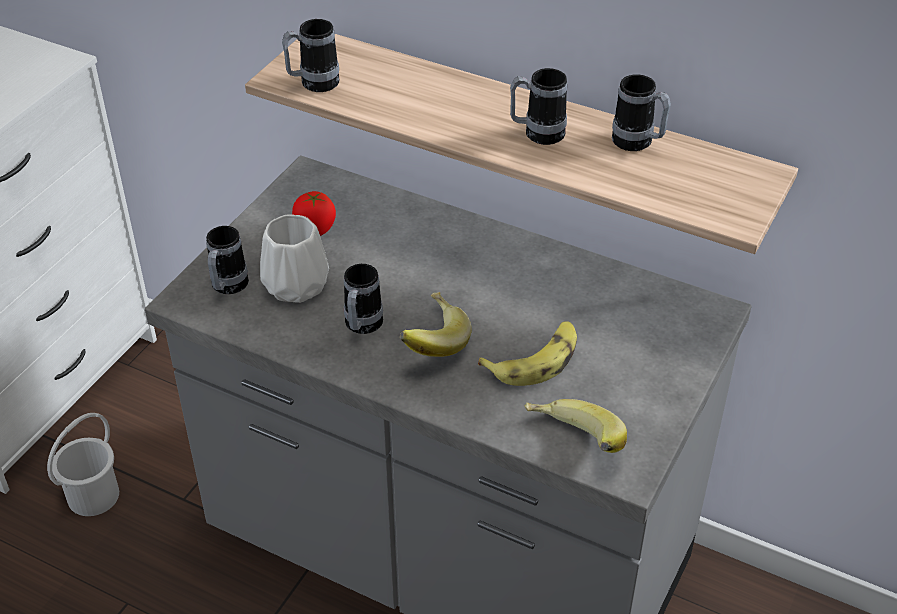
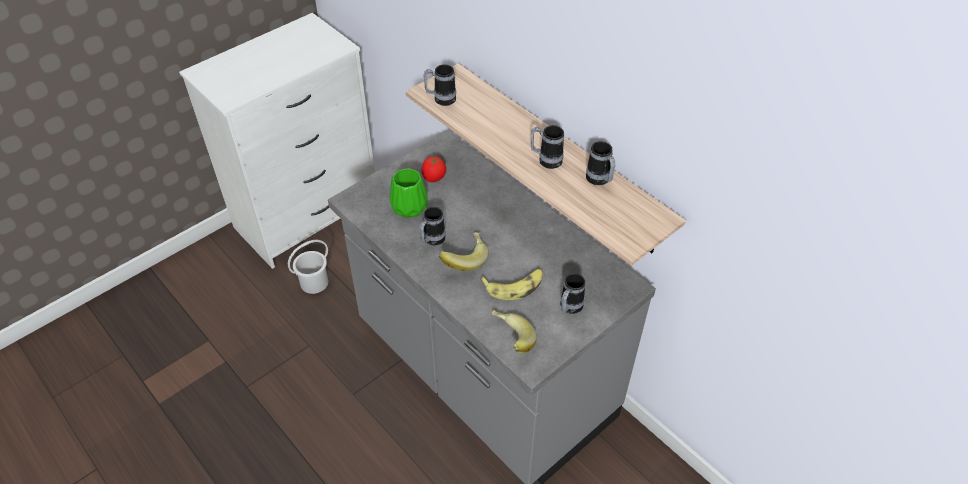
camera: 20 degrees right, 5 degrees up
(227, 288) = (373, 199): mug -> mug (569, 308)
(296, 284) = (410, 206): white vase -> green vase

